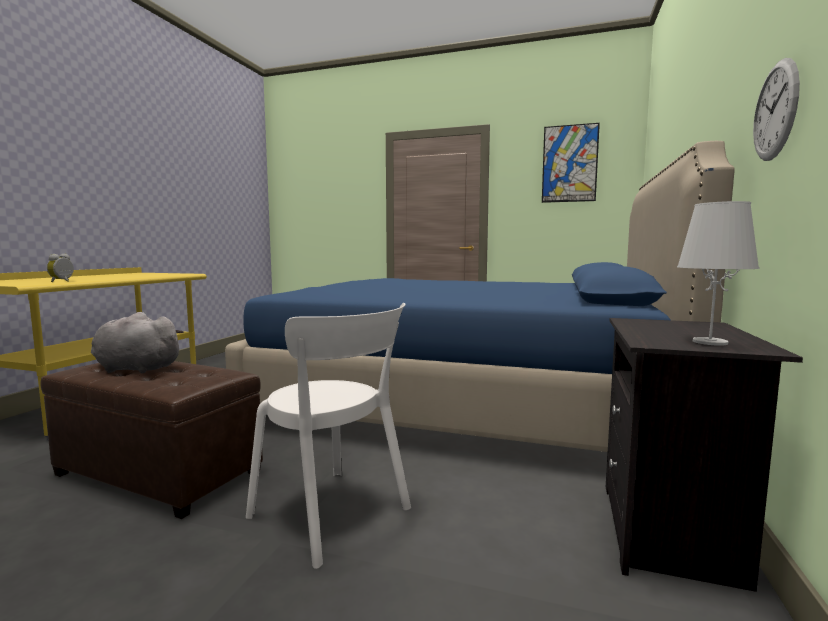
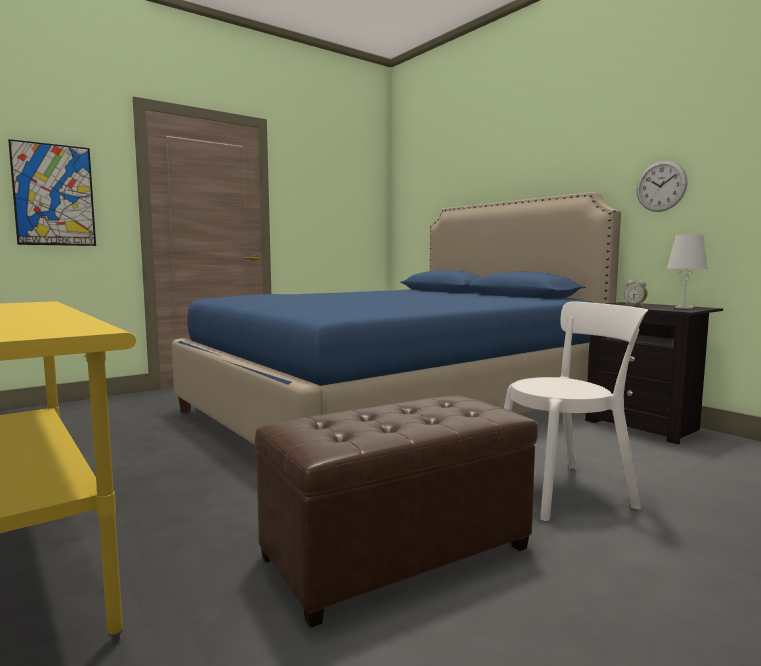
camera: 55 degrees left, 0 degrees up
(63, 281) = (65, 322): alarm clock -> alarm clock (635, 306)
(135, 369) = (379, 422): grey plush toy -> none
(569, 163) = (340, 176): picture -> picture (54, 195)

